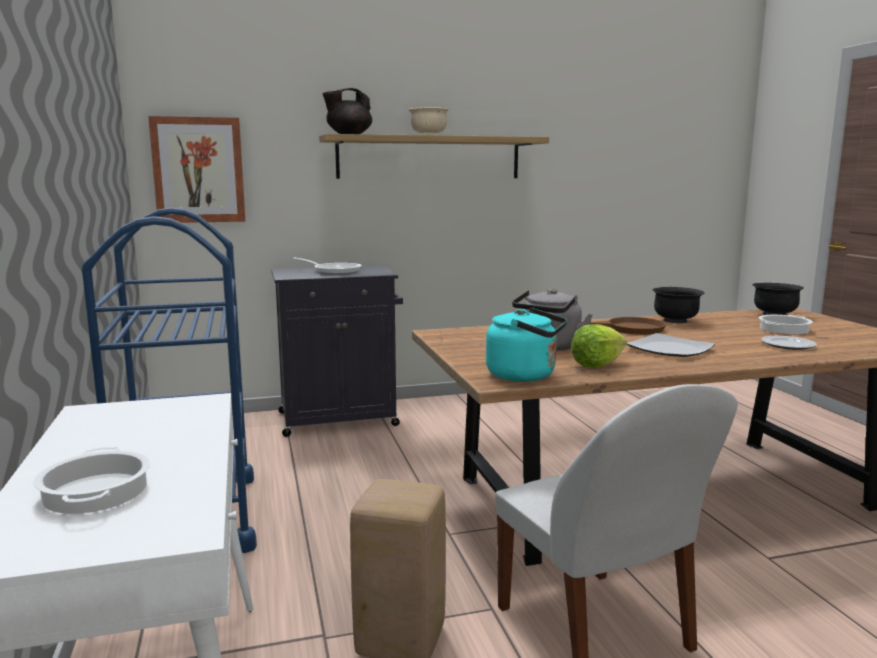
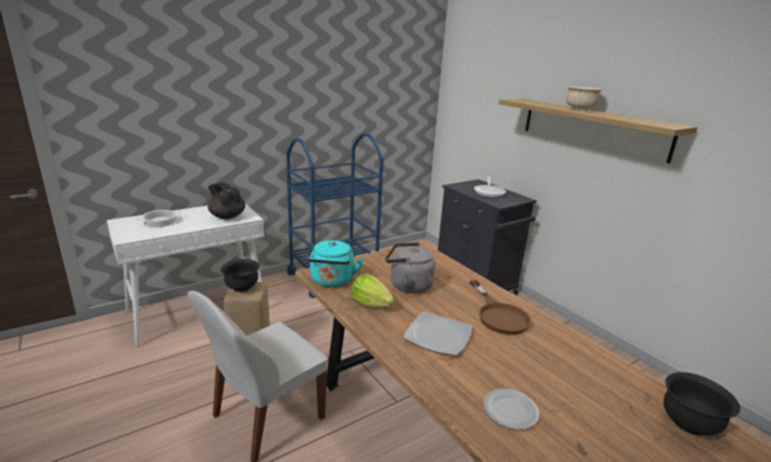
camera: 70 degrees right, 10 degrees up
(198, 170) = (462, 110): picture -> none
(348, 134) = (526, 101): black teapot -> black teapot (227, 216)
(675, 321) = (562, 343): black bowl -> black bowl (242, 287)
(784, 329) = (596, 419): cooking pot -> none

